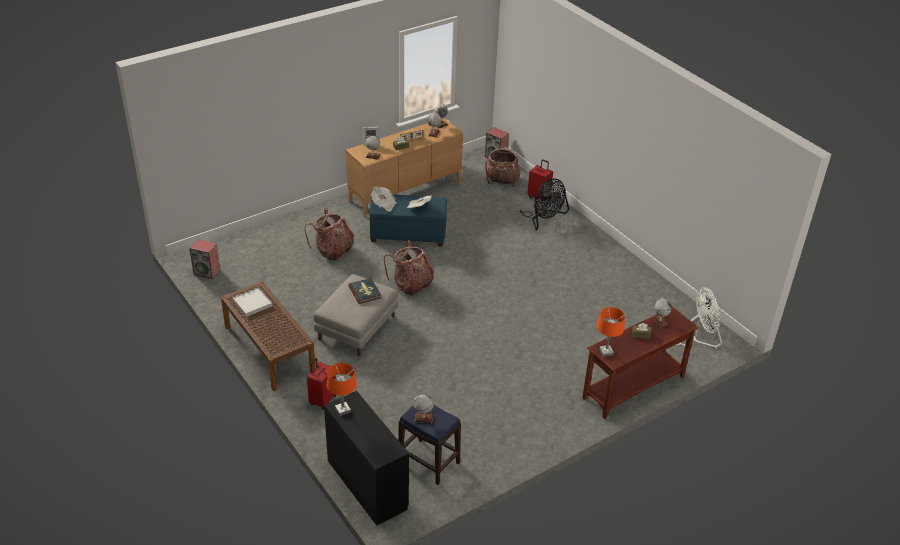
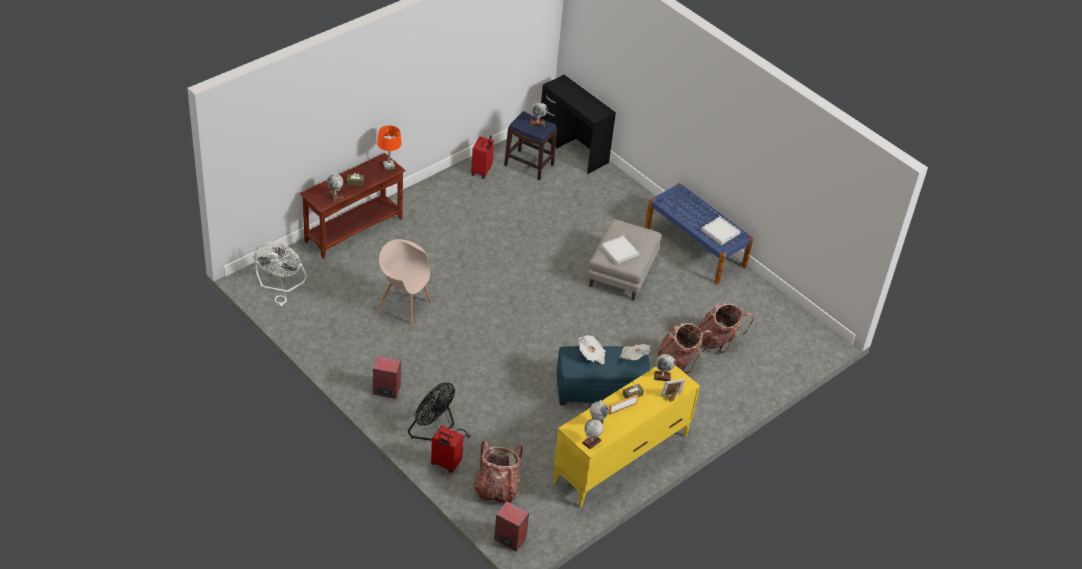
camera: 170 degrees right, 5 degrees up
(207, 272) = (798, 325): speaker -> speaker (386, 390)
(268, 350) = (695, 247): brown bench -> blue bench
(322, 400) = (630, 206): red suitcase -> red suitcase (482, 171)
(343, 410) = (599, 109): orange table lamp -> none
(365, 292) = (619, 251): book -> white tray
(405, 192) = (621, 459): brown dresser -> yellow dresser
(411, 285) = (581, 323): backpack -> backpack (718, 340)
(576, 309) = (403, 305): none -> beige chair
(698, 334) = (278, 285): white fan -> white fan turned 120 degrees clockwise

